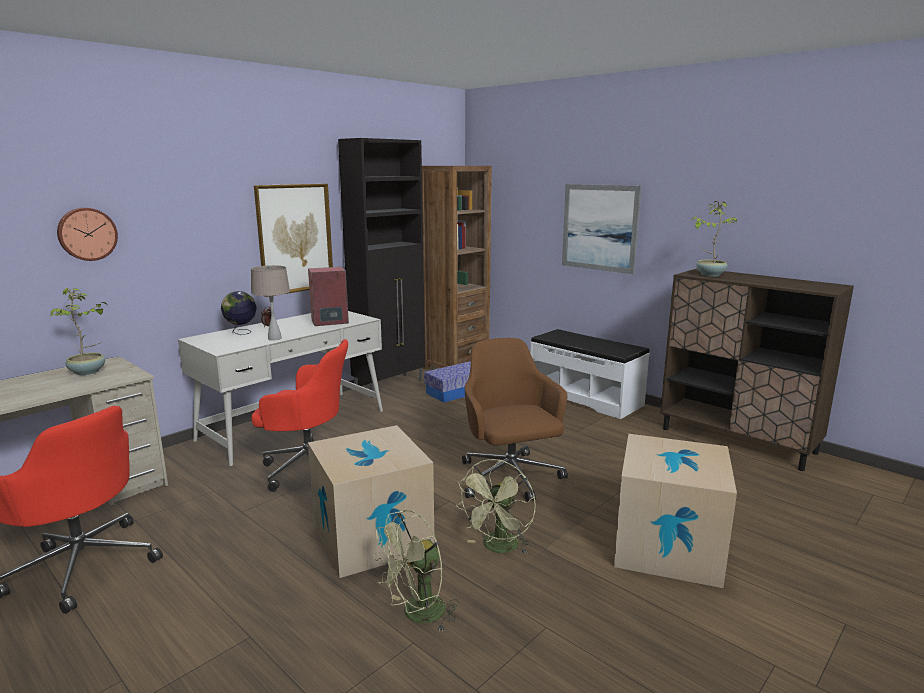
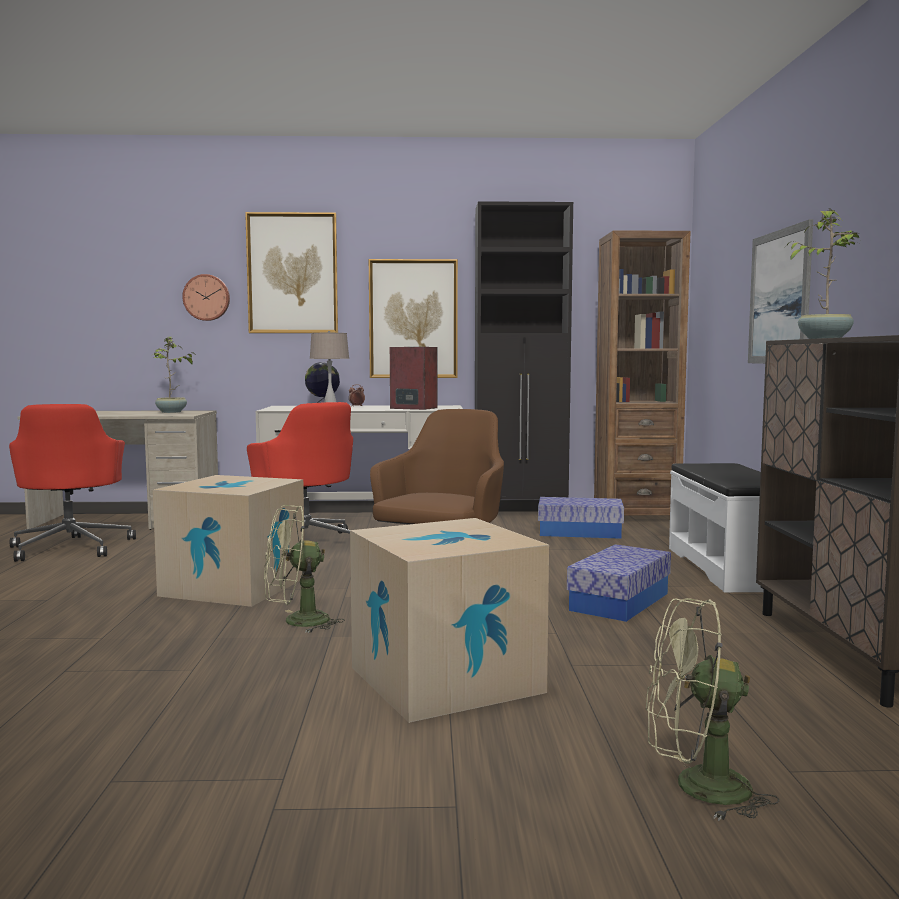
camera: 45 degrees right, 10 degrees down
(182, 202) = (292, 273): none -> picture
(417, 615) = (142, 628): green fan -> green fan (696, 788)
(600, 446) = (619, 602): none -> storage box

